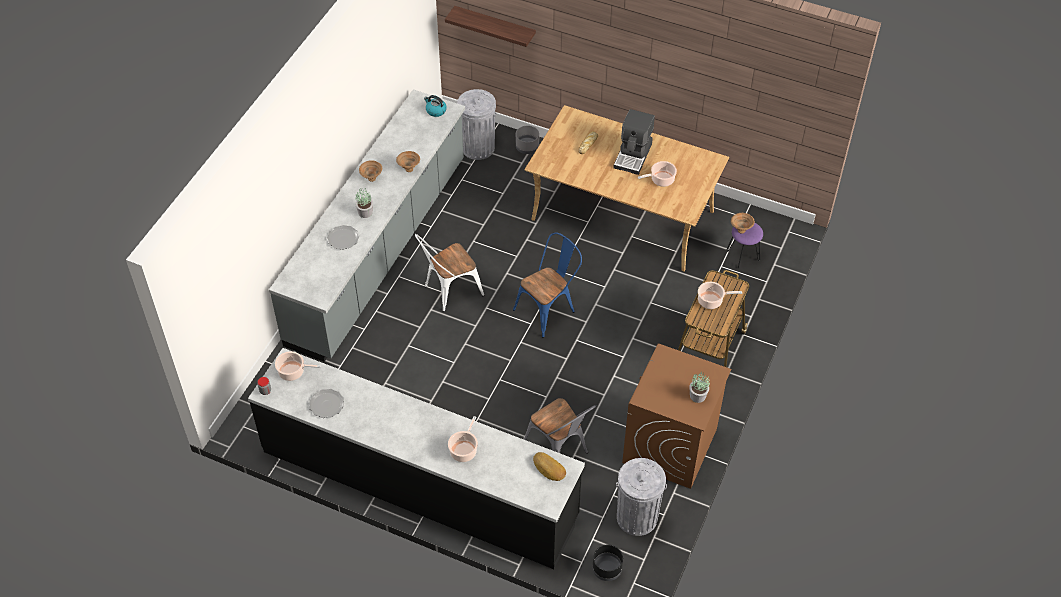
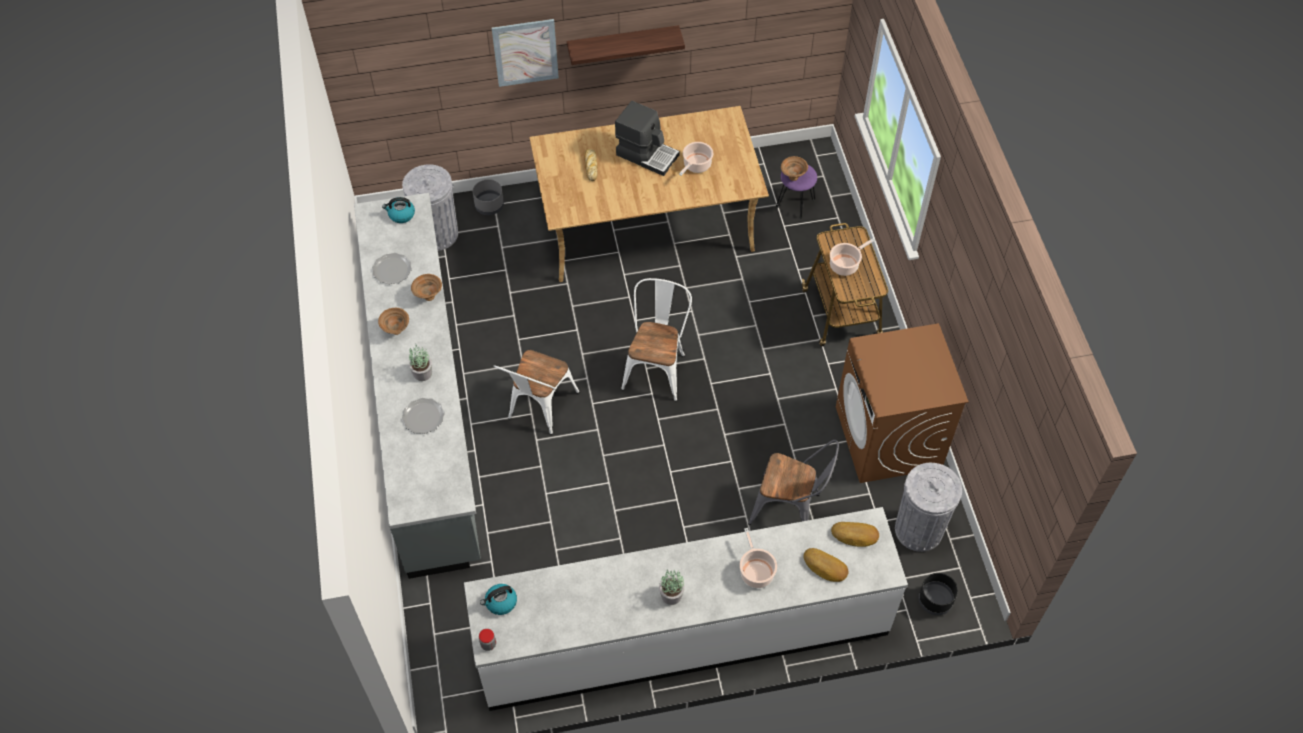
camera: 35 degrees left, 5 degrees up
(293, 372) = (500, 602): cooking pot -> kettle
(326, 404) = (569, 615): plate -> plate (392, 270)
(419, 483) = (683, 634): black counter -> white counter
(495, 26) = (412, 84): shelf -> shelf (623, 44)
(511, 475) = (825, 567): none -> bread
(548, 309) = (657, 367): blue chair -> white chair
(578, 39) = (525, 52): none -> picture
(633, 155) = (647, 154): coffee machine -> coffee machine turned 45 degrees counterclockwise
(697, 396) = (932, 370): potted plant -> potted plant (671, 595)

